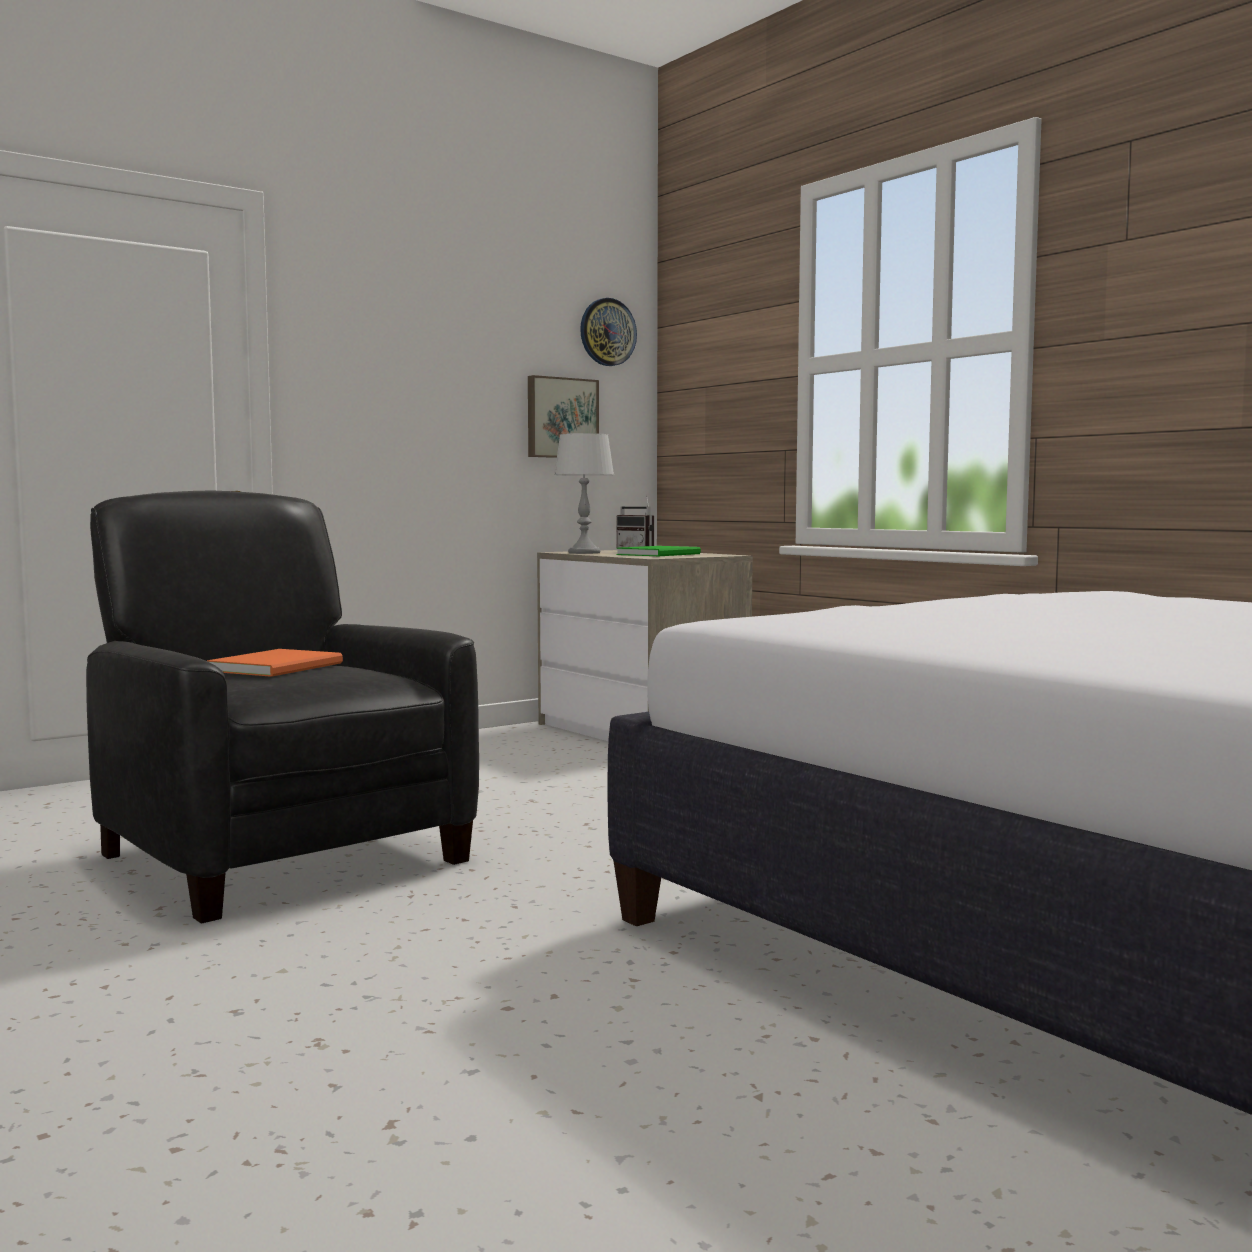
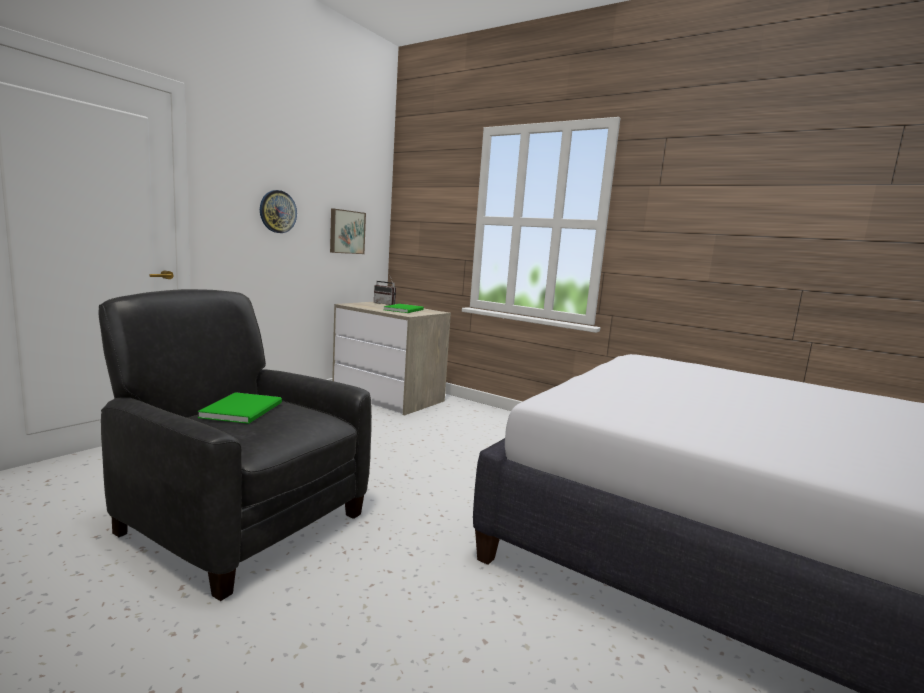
camera: 20 degrees left, 5 degrees up
(281, 667) = (245, 409): orange book -> green book
(584, 553) = (362, 306): grey table lamp -> none
(607, 332) = (369, 187): wall clock -> wall clock (277, 211)

